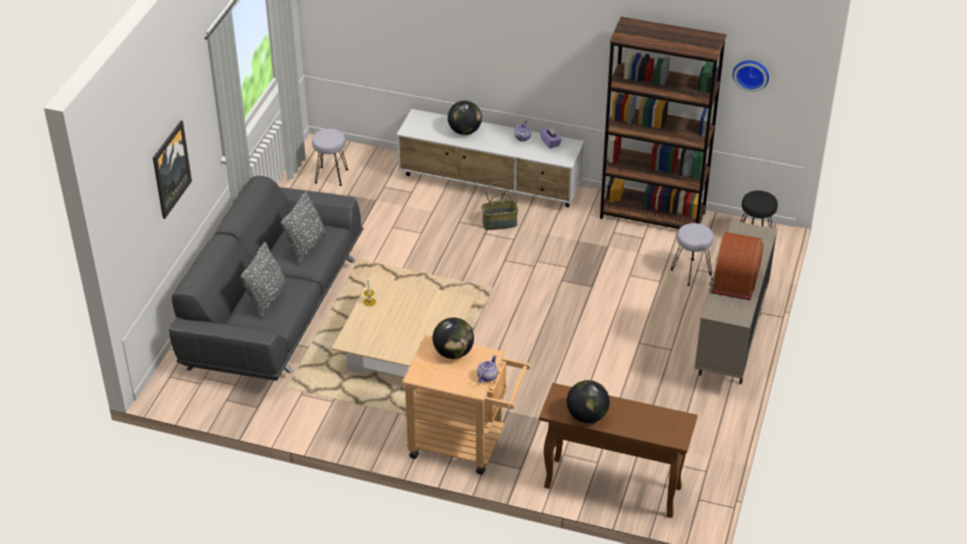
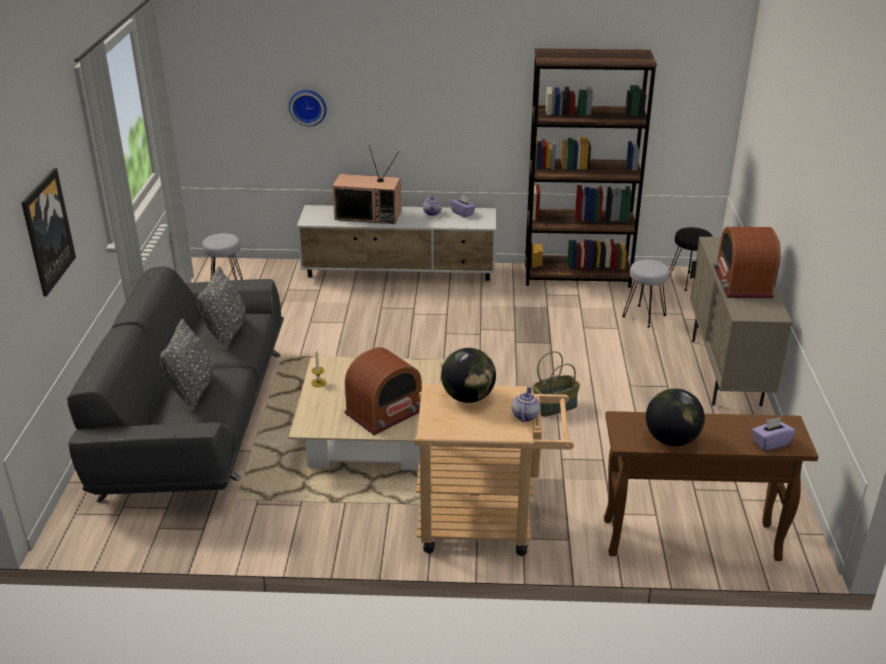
camera: 15 degrees left, 10 degrees down
(411, 339) = (385, 412): none -> radio
(465, 131) = (369, 215): globe -> television
(500, 223) = (425, 302): basket -> basket (554, 406)
(658, 433) = (770, 443): none -> purple tissue box
(751, 74) = (675, 95): wall clock -> wall clock (308, 107)

